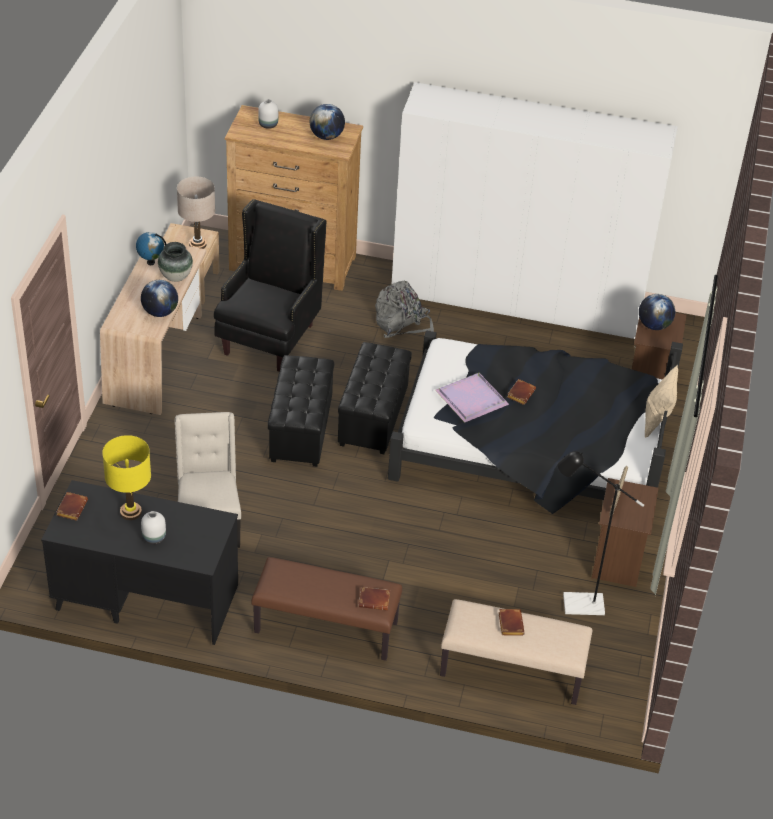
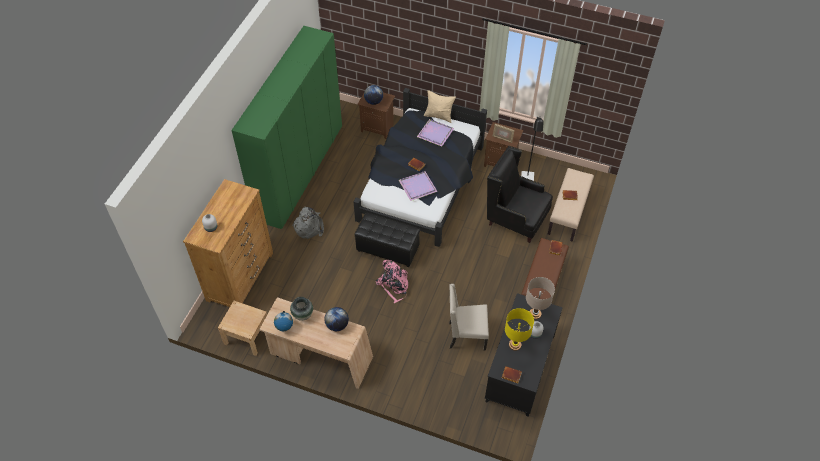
camera: 80 degrees left, 10 degrees up
(197, 244) = (245, 312): beige table lamp -> beige table lamp (535, 314)
(269, 338) = (310, 294): black armchair -> black armchair (515, 221)
(300, 430) = (394, 285): black ottoman -> pink backpack
(326, 136) = (232, 198): globe -> none
(517, 301) = (299, 171): white wardrobe -> green wardrobe
(609, 415) = (435, 132): none -> purple tray

